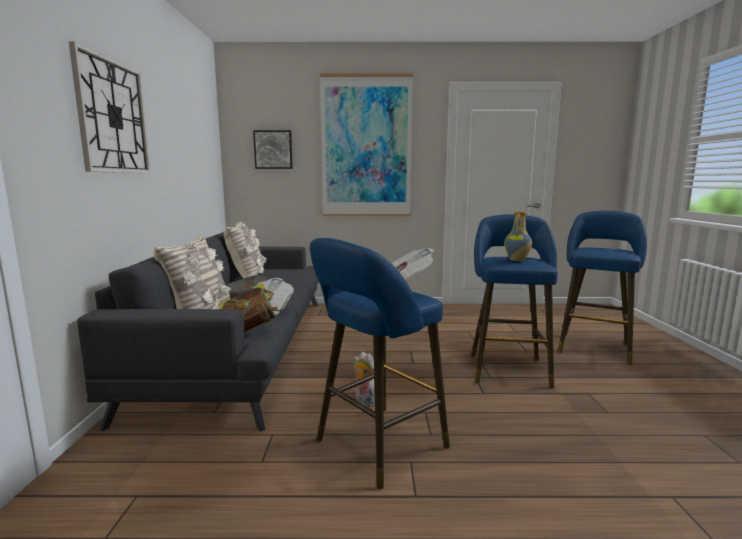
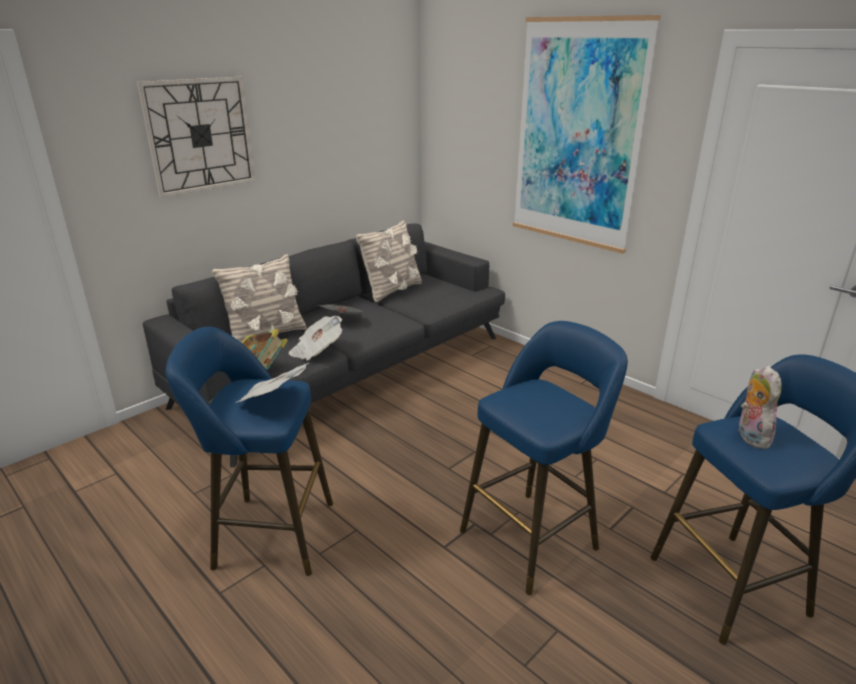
camera: 45 degrees right, 15 degrees up
(273, 149) = (469, 125): picture -> none
(364, 401) = (332, 485): plush toy -> plush toy (749, 436)
(517, 260) = (535, 405): vase -> none

